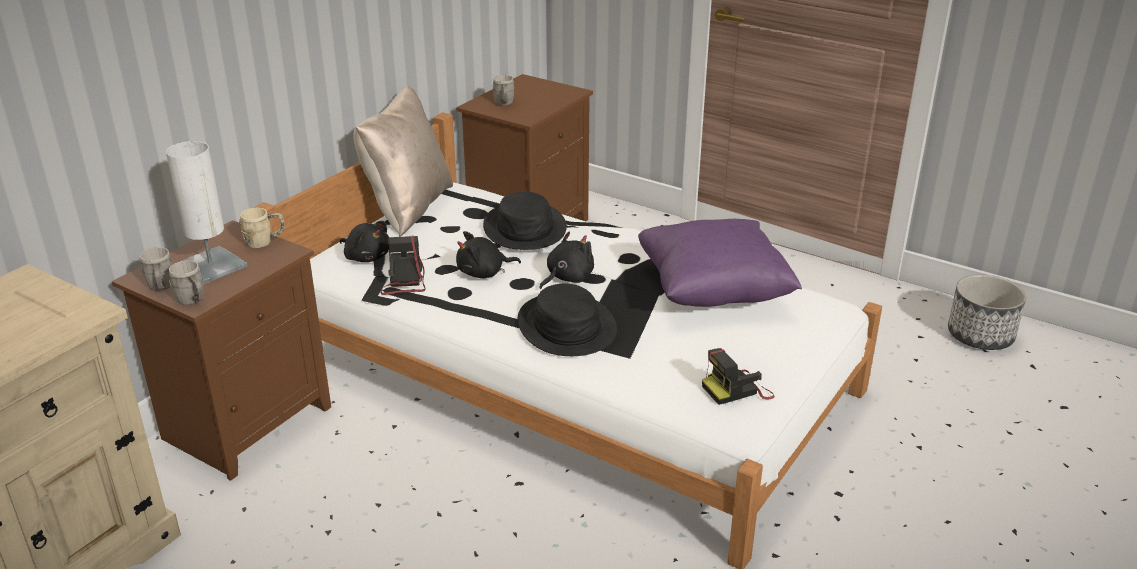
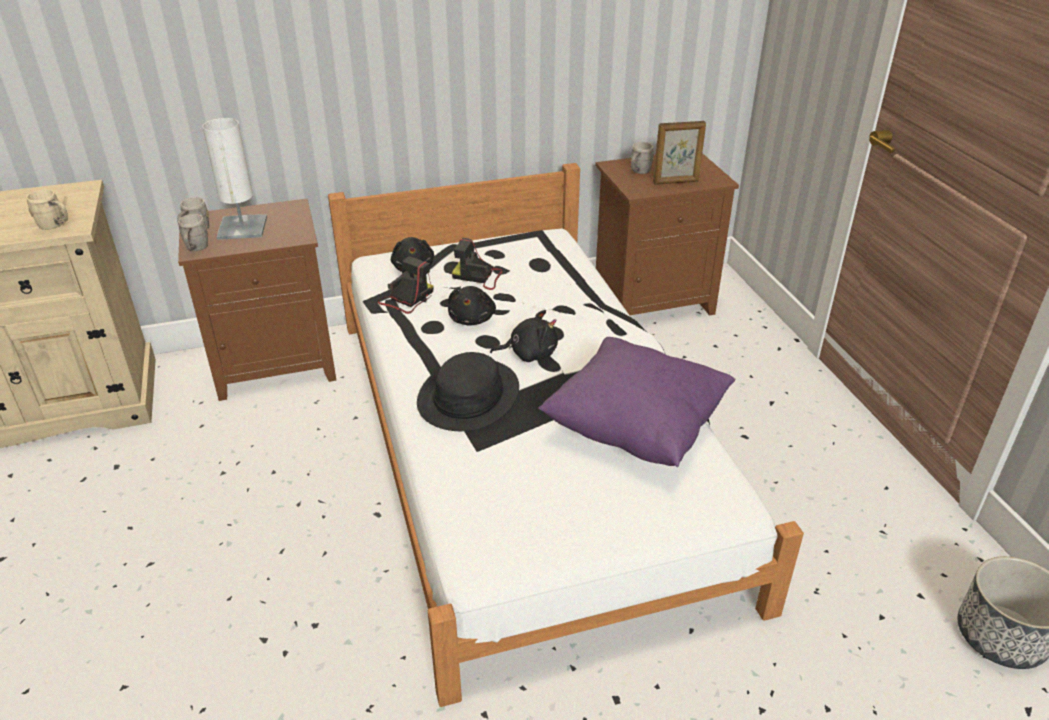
camera: 40 degrees right, 5 degrees up
(265, 242) = (299, 223): beige mug -> beige mug (55, 225)
(408, 208) = (496, 239): beige pillow -> none
(484, 273) = (472, 319): black plush toy -> black plush toy turned 105 degrees counterclockwise
(525, 228) = (554, 294): black hat -> none
(545, 102) = (676, 182): none -> picture frame
(737, 390) = (521, 533): camera -> camera (478, 277)

